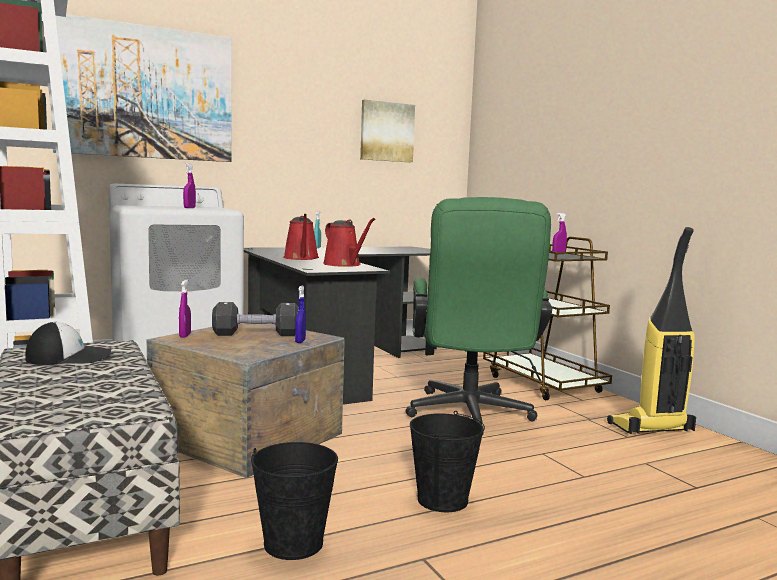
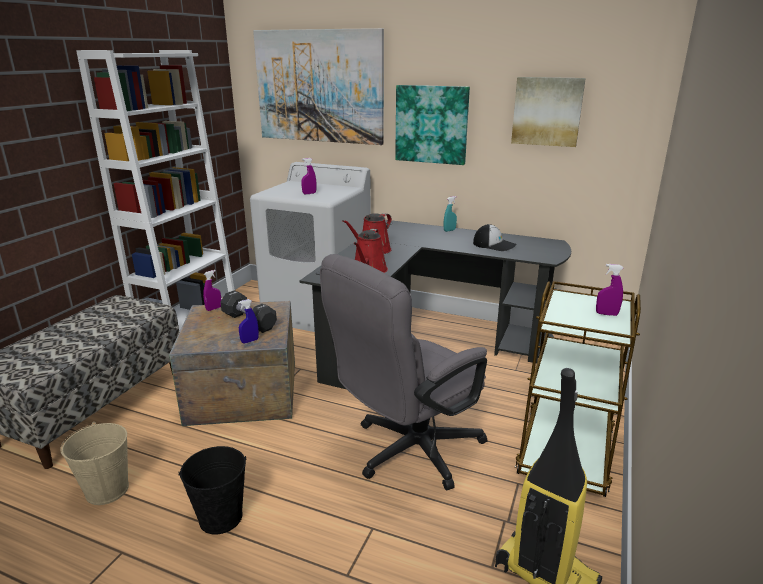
camera: 50 degrees right, 15 degrees up
(70, 357) = (114, 314): cap -> cap (494, 245)
(284, 141) = (431, 124): none -> picture
(293, 543) = (107, 490): black bucket -> beige bucket
(470, 416) = (407, 452): green office chair -> grey office chair

